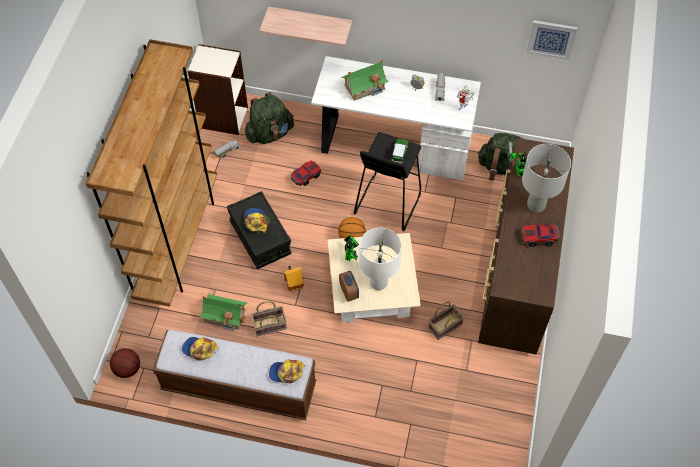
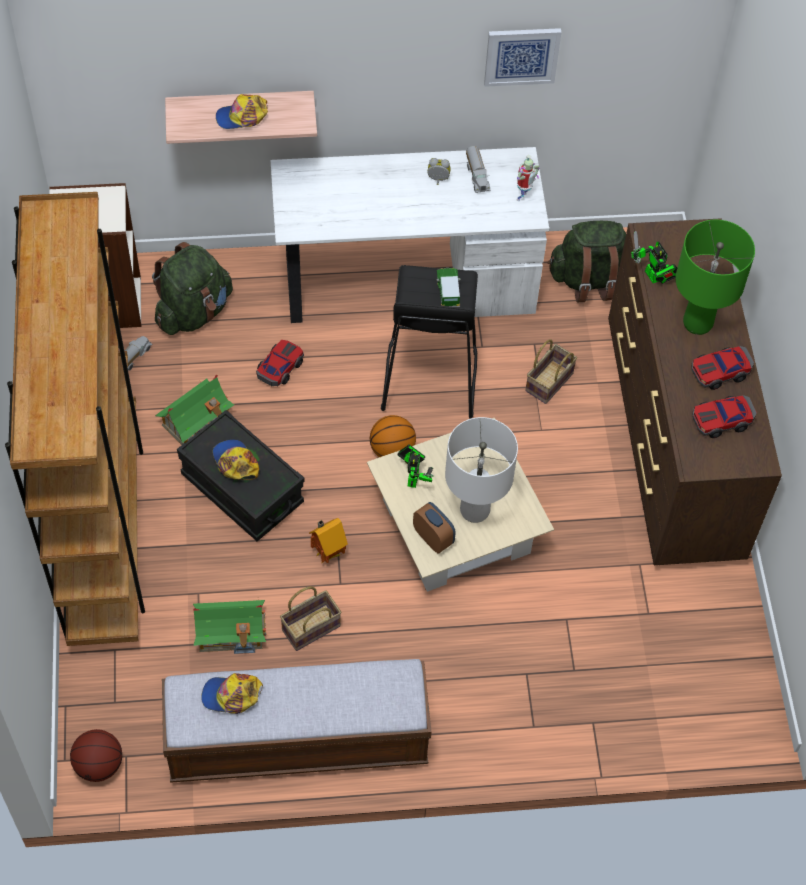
camera: 20 degrees left, 0 degrees up
(286, 372) = (388, 693): cap -> cap (242, 117)
(365, 87) = (354, 196): toy house -> toy house (196, 420)
(444, 327) = (591, 555): basket -> basket (549, 383)
(529, 266) = (722, 420): none -> toy car
(536, 206) = (697, 324): grey table lamp -> green table lamp
(551, 39) = (646, 53): picture -> picture (521, 55)

